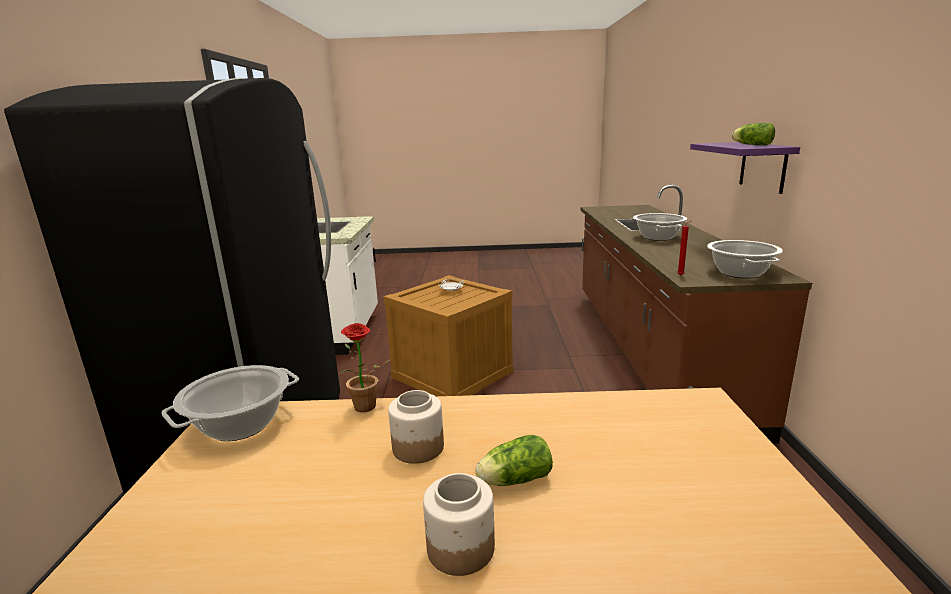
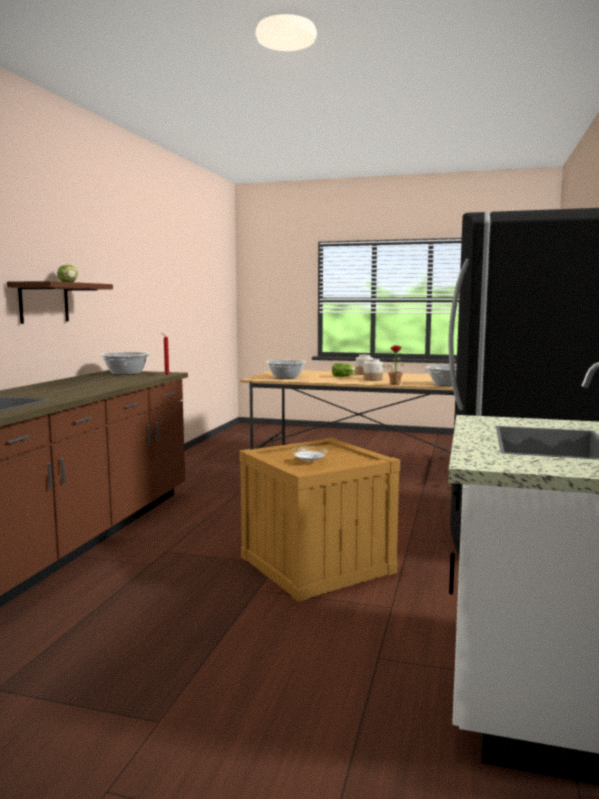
camera: 165 degrees left, 10 degrees down
(658, 237) = (63, 391): cooking pot -> cooking pot (285, 377)
(763, 166) = (44, 302): purple shelf -> brown shelf

